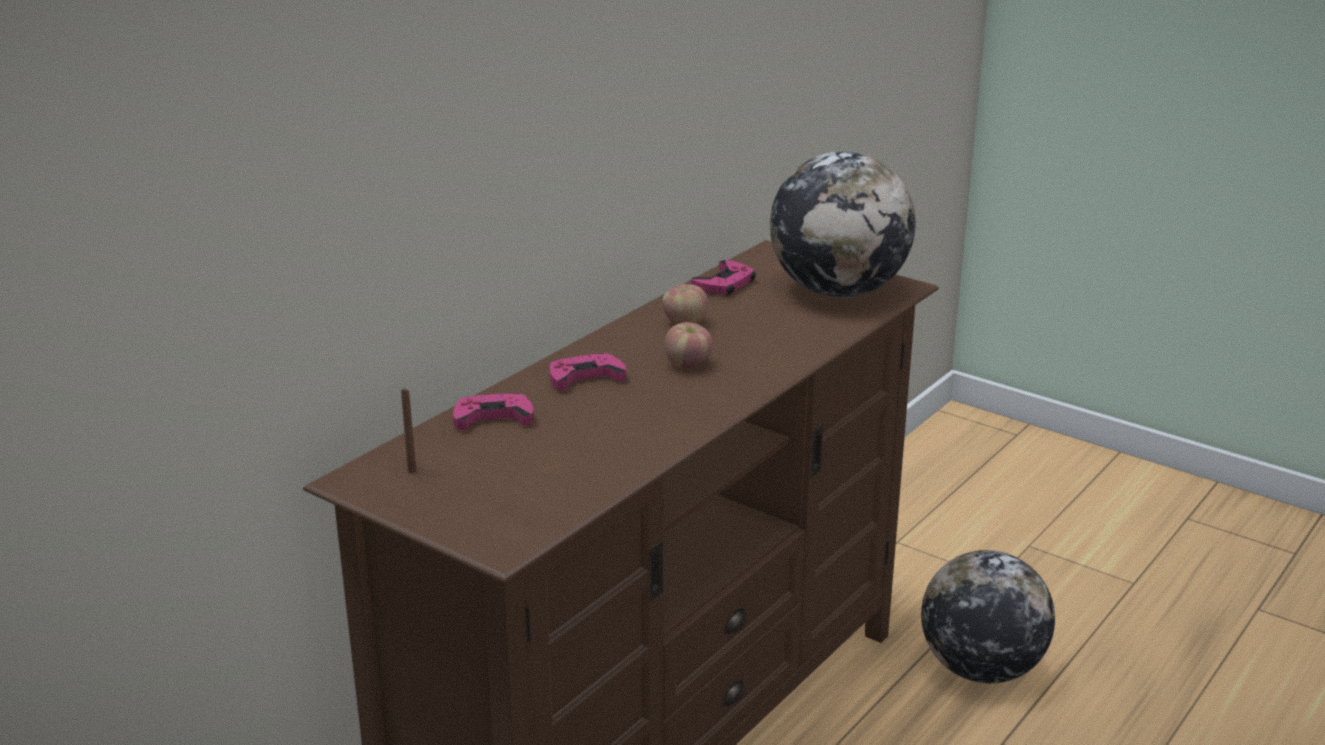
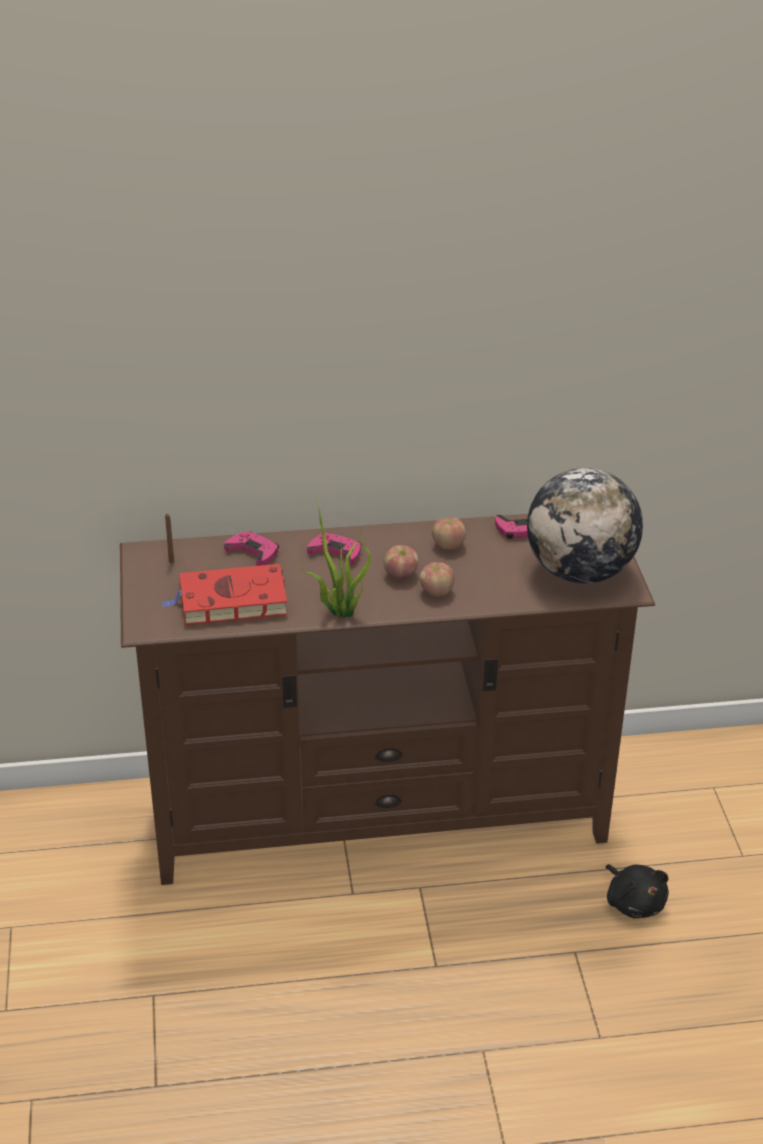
camera: 45 degrees right, 10 degrees up
(555, 471) = (229, 601): none -> red book
(692, 421) = (339, 612): none -> potted plant
(749, 361) = (436, 592): none -> apple
(981, 669) = (634, 902): globe -> black plush toy

